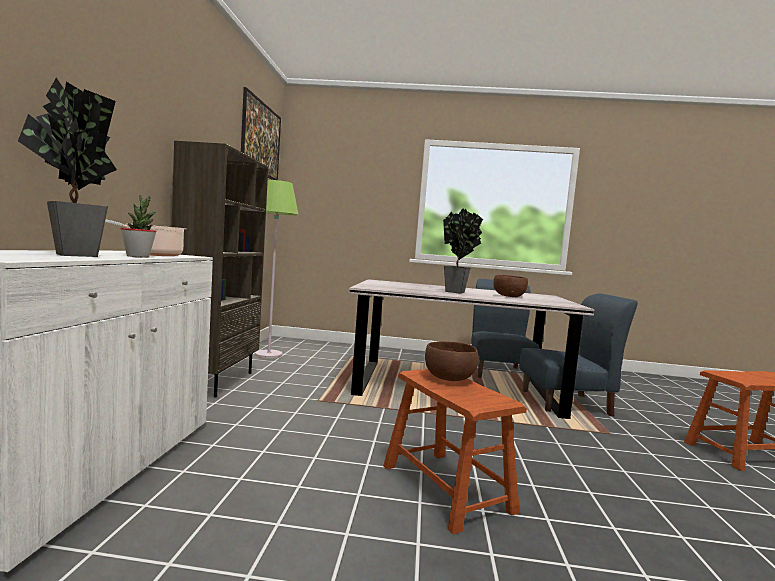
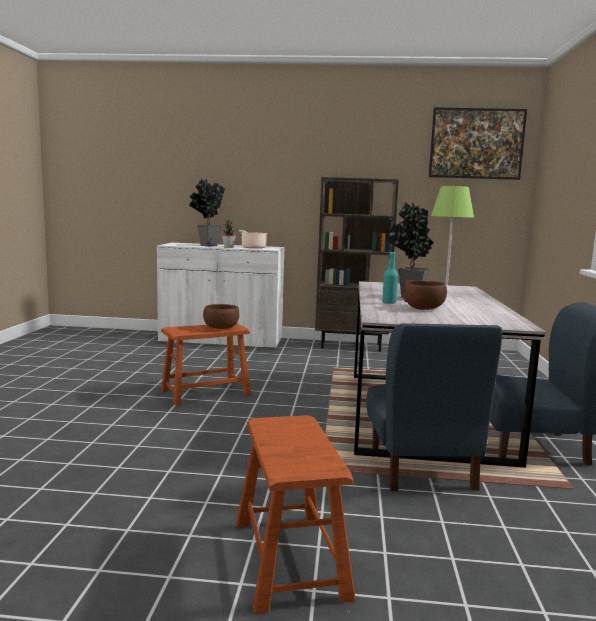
camera: 90 degrees right, 5 degrees up
(493, 297) = (389, 303): none -> turquoise bottle

